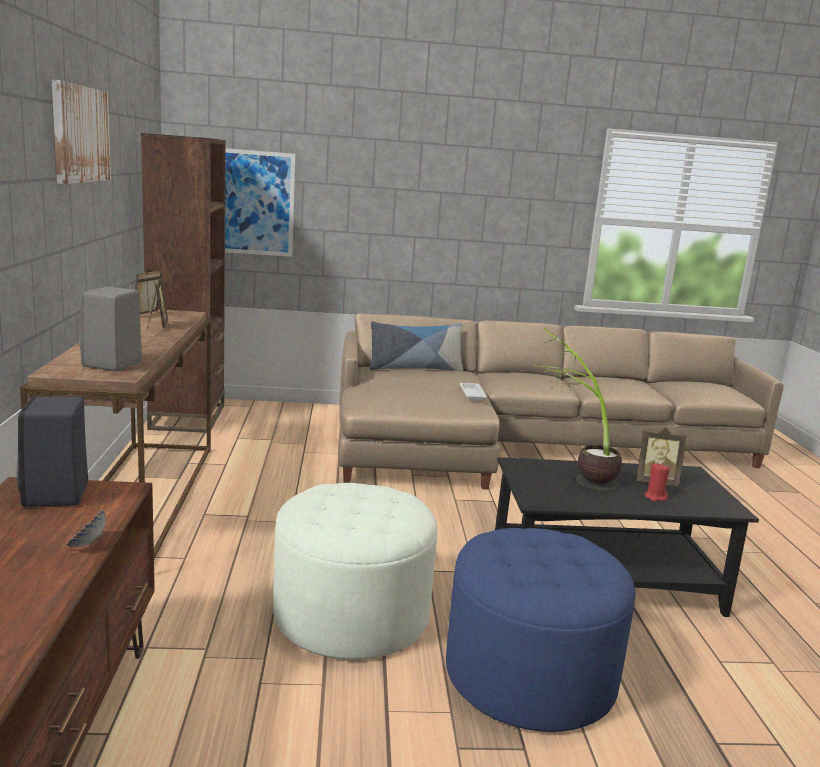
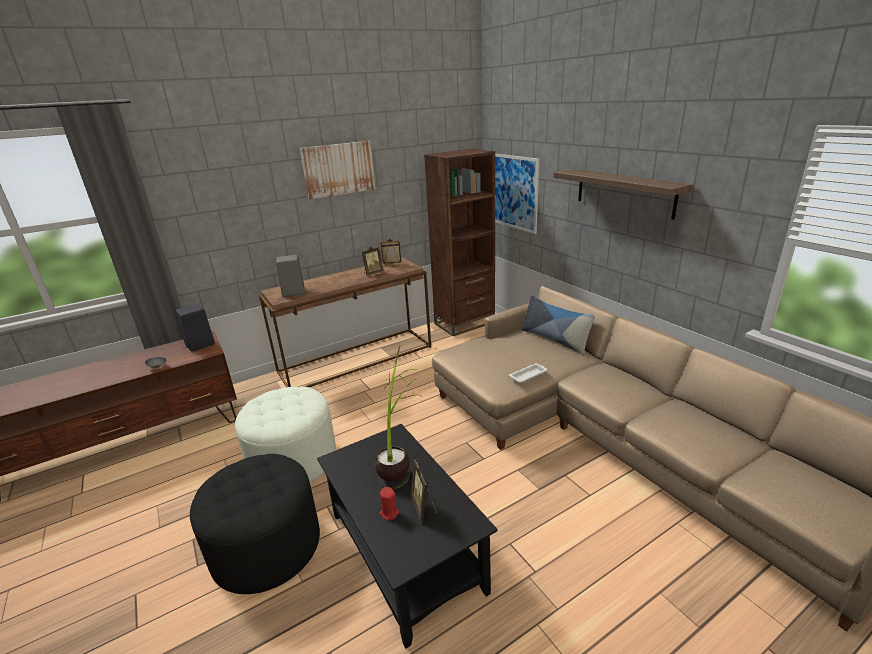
camera: 65 degrees right, 10 degrees up
(433, 191) = (624, 192): none -> shelf
(530, 675) = (266, 547): blue ottoman -> black ottoman

